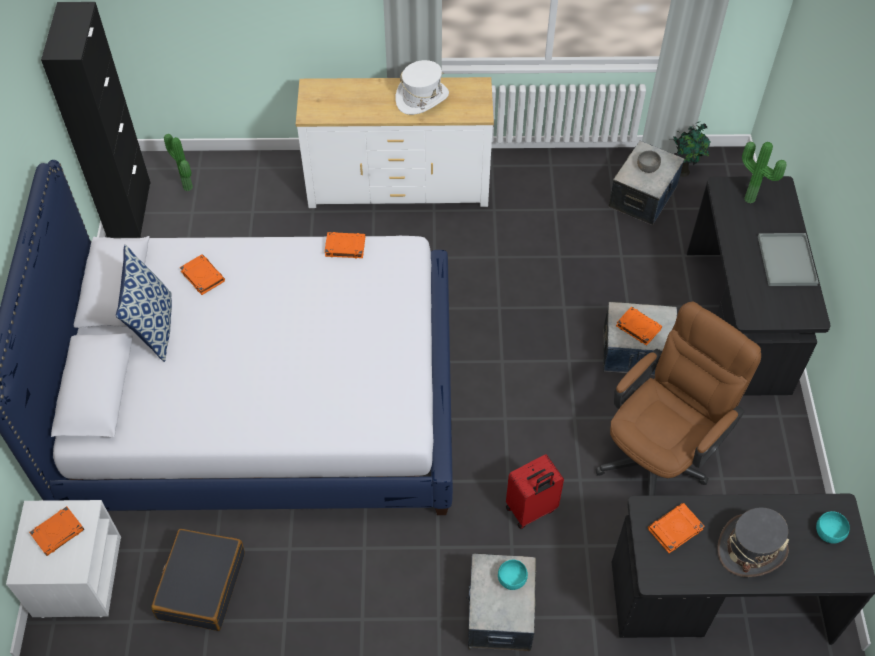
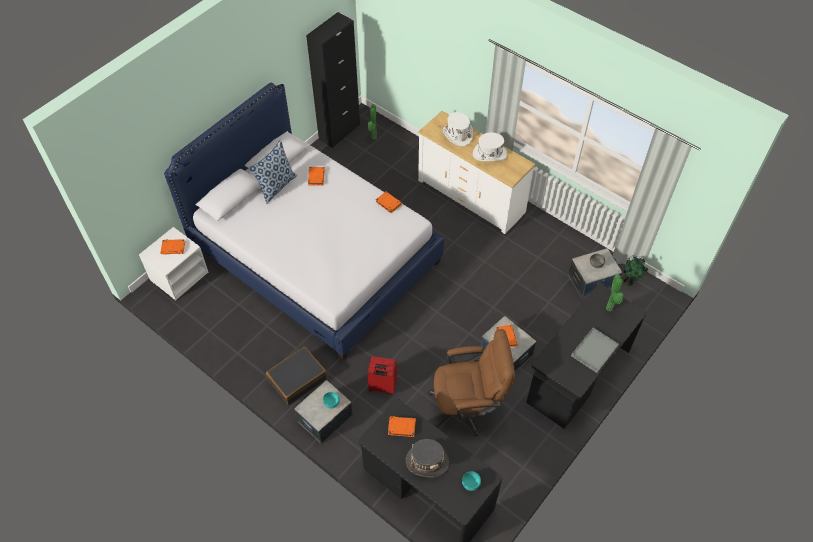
camera: 40 degrees right, 0 degrees up
(201, 585) = (220, 314): black suitcase -> black suitcase (297, 379)
(354, 98) = (457, 134): none -> white hat

